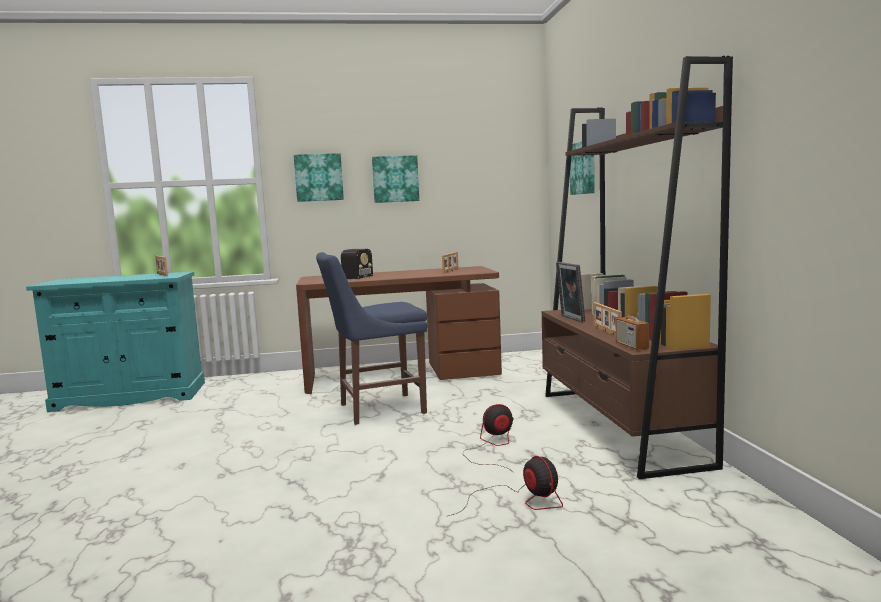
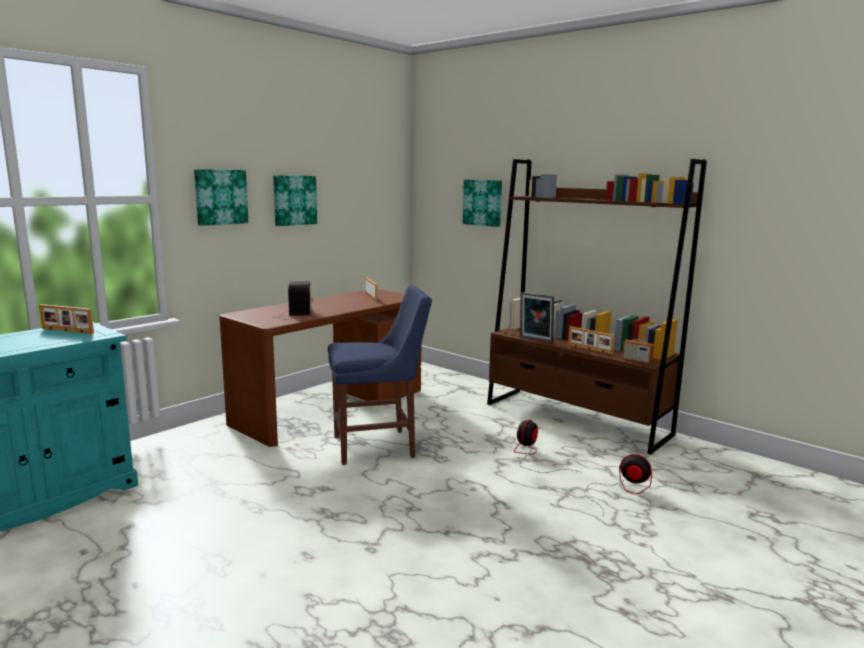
camera: 40 degrees left, 5 degrees up
(377, 409) = (378, 446): blue chair -> blue chair turned 135 degrees counterclockwise

